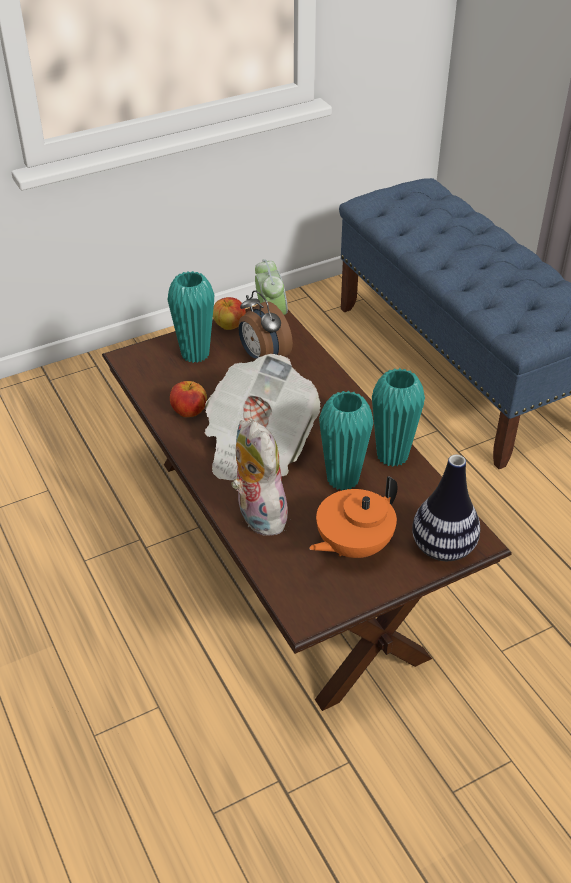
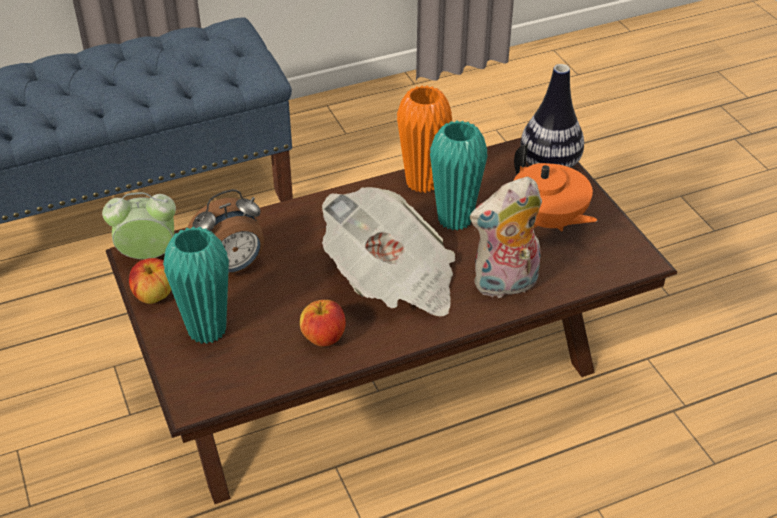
camera: 85 degrees left, 0 degrees up
(392, 456) = (422, 182): turquoise vase -> orange vase

